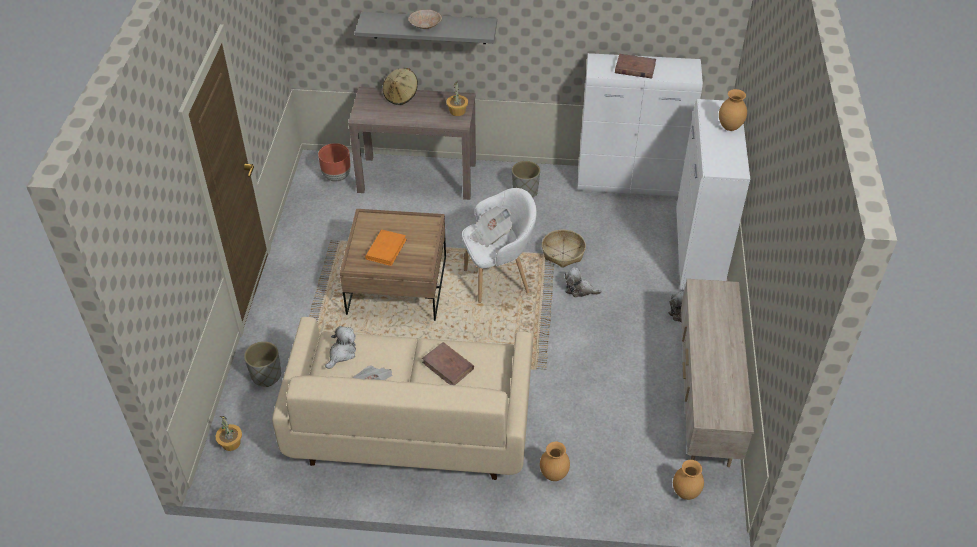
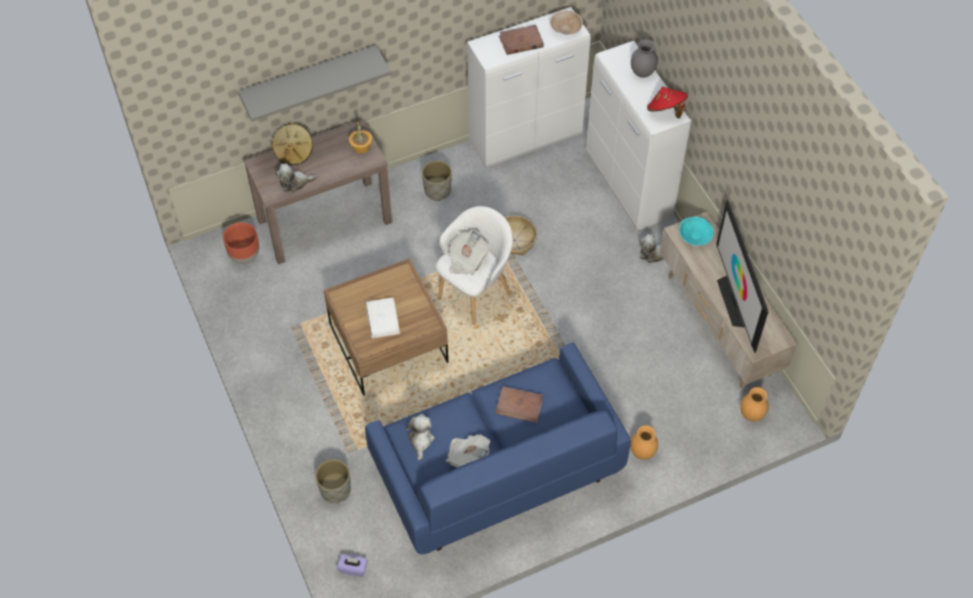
camera: 30 degrees left, 10 degrees up
(230, 443) = (353, 568): potted plant -> purple tissue box
(386, 249) = (382, 319): orange book -> white book
(410, 424) = (496, 470): beige sofa -> blue sofa
(425, 26) = (315, 82): beige bowl -> beige bowl (565, 28)
(579, 290) = (552, 270): plush toy -> plush toy (295, 183)
(712, 297) = (695, 237): none -> turquoise bowl
(715, 367) = (736, 301): none -> television
(729, 127) = (642, 73): brown vase -> grey vase
(730, 162) = (666, 111): none -> red hat

